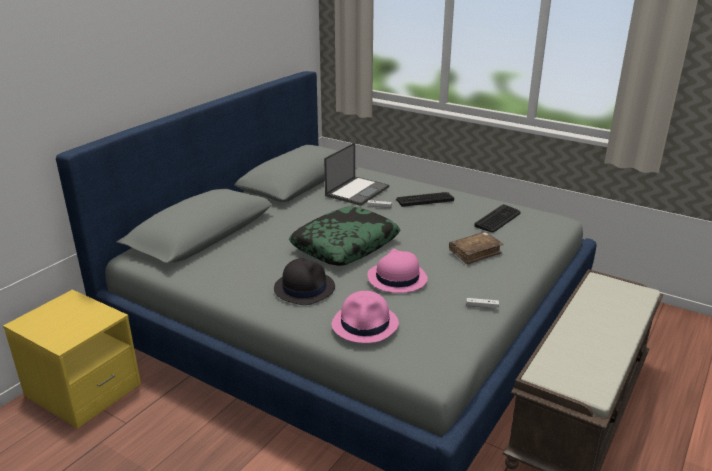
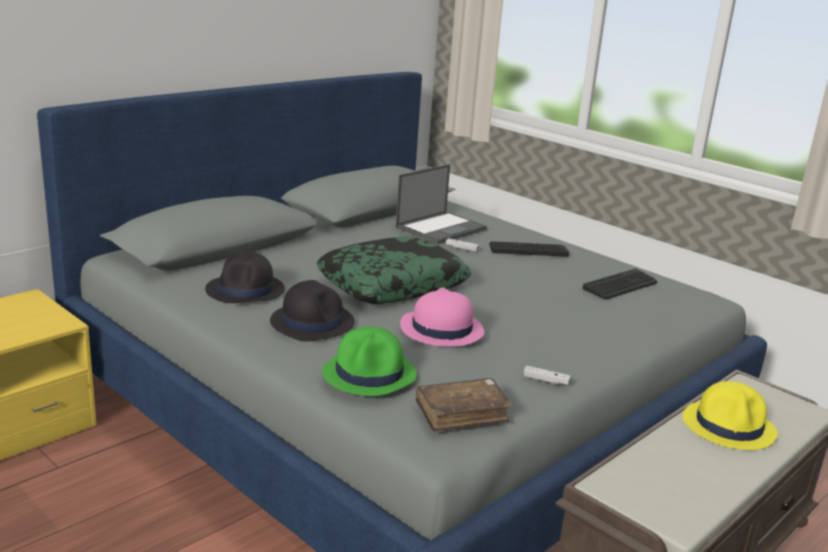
camera: 10 degrees right, 5 degrees down
(243, 269) = (245, 290): none -> black hat
(365, 324) = (370, 374): pink hat -> green hat
(475, 253) = (568, 318): brown book -> brown book (461, 413)
(600, 314) = (729, 426): none -> yellow hat

